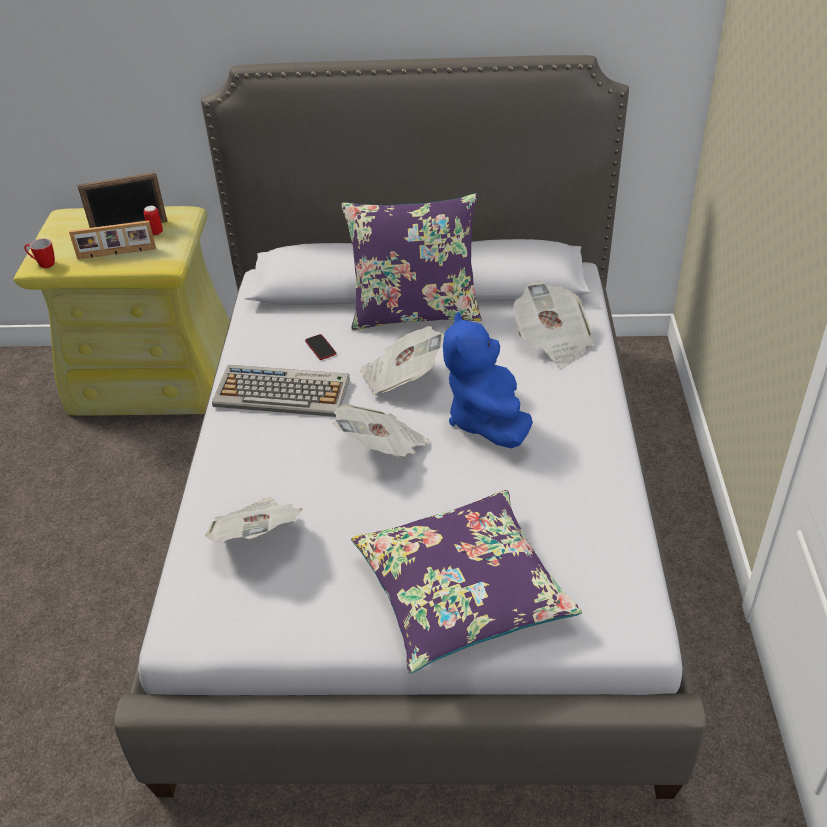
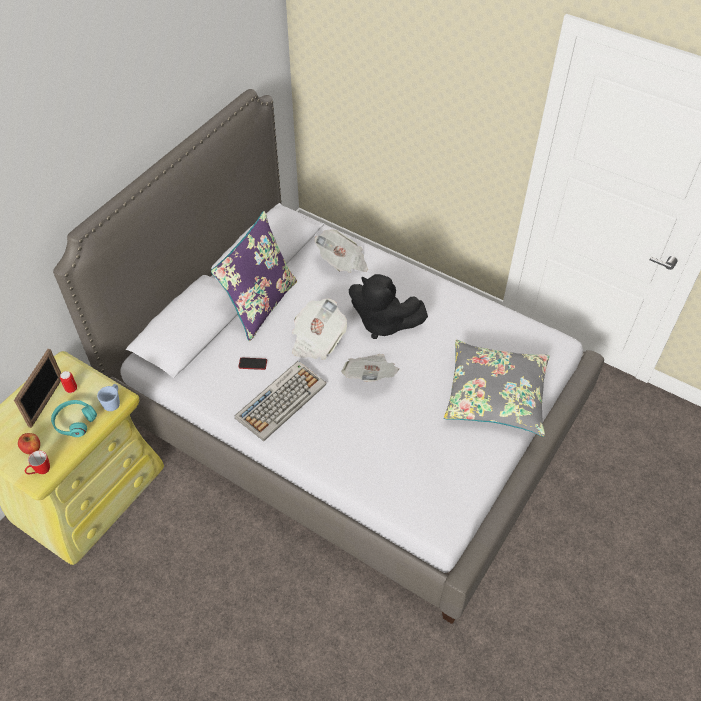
camera: 60 degrees left, 10 degrees up
(68, 247) = (32, 448): none -> apple
(116, 254) = (74, 421): picture frame -> turquoise headphones
(157, 263) = (113, 402): none -> blue mug
(258, 536) = (397, 463): newspaper -> none
(462, 591) = (496, 395): purple pillow -> grey pillow
(486, 420) = (383, 323): blue plush toy -> black plush toy

